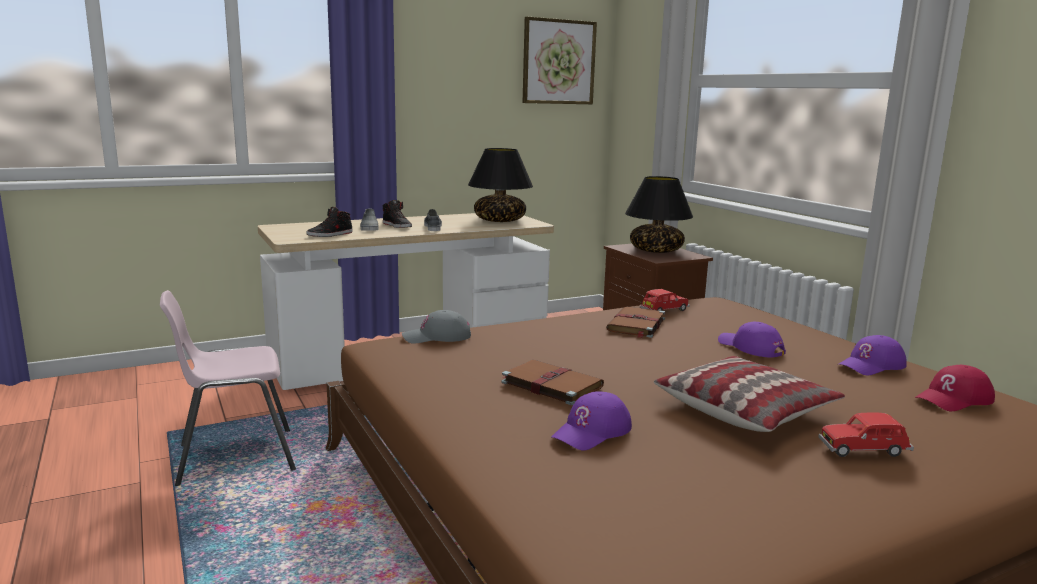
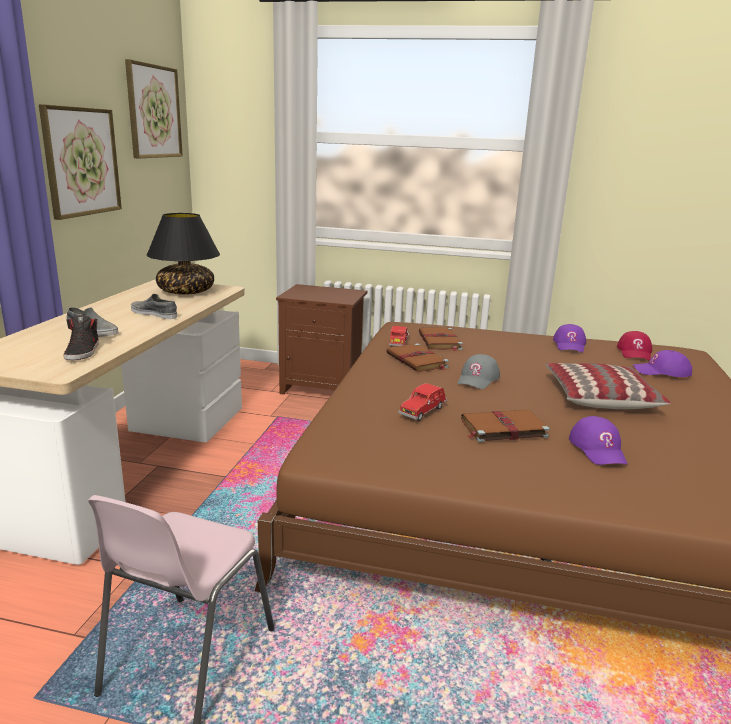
camera: 50 degrees left, 5 degrees up
(397, 226) = (114, 321): black shoe -> none
(437, 337) = (334, 426): grey cap -> grey cap (478, 379)
(454, 102) = (81, 161): none -> picture
(656, 250) = (321, 293): black table lamp -> none
(714, 321) = (440, 341): none -> brown book
(750, 347) = (502, 354): purple cap -> purple cap (661, 371)
(864, 450) = (679, 397): red toy car -> red toy car (423, 411)

